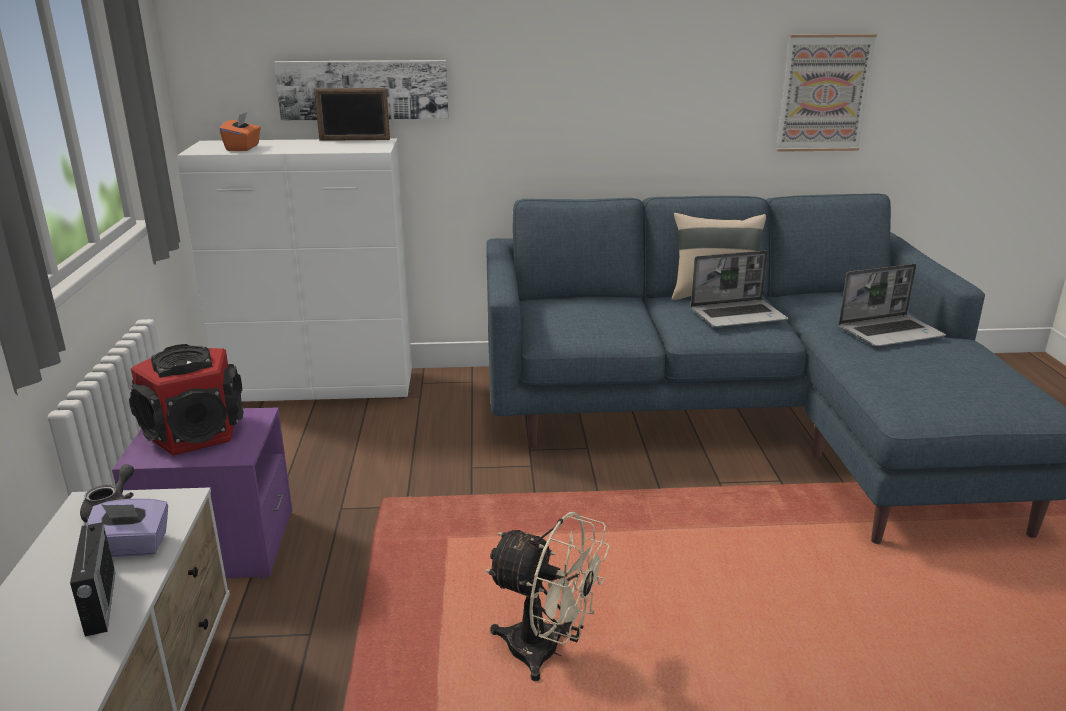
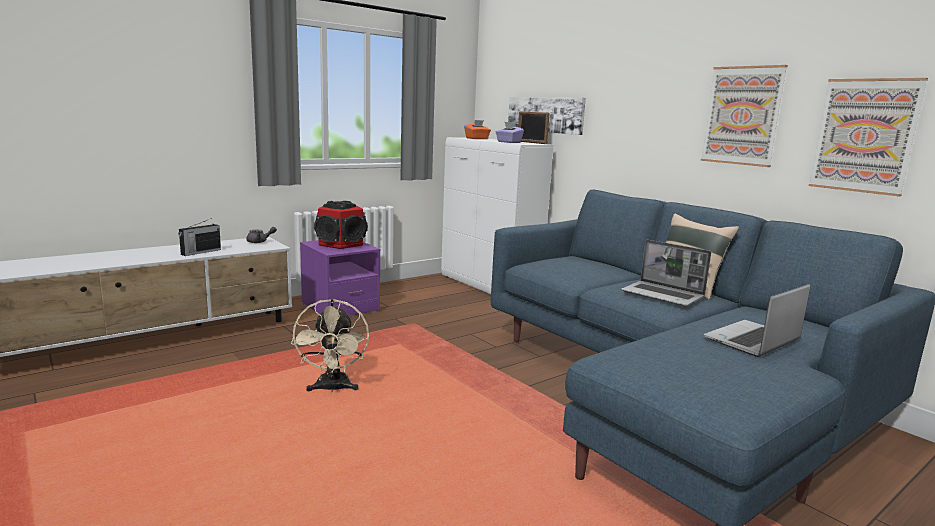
camera: 55 degrees right, 10 degrees down
(131, 547) = (238, 248): purple tissue box -> purple tissue box (508, 142)
(695, 78) = (742, 115): none -> picture
(890, 332) = (752, 340): laptop -> laptop turned 105 degrees clockwise

